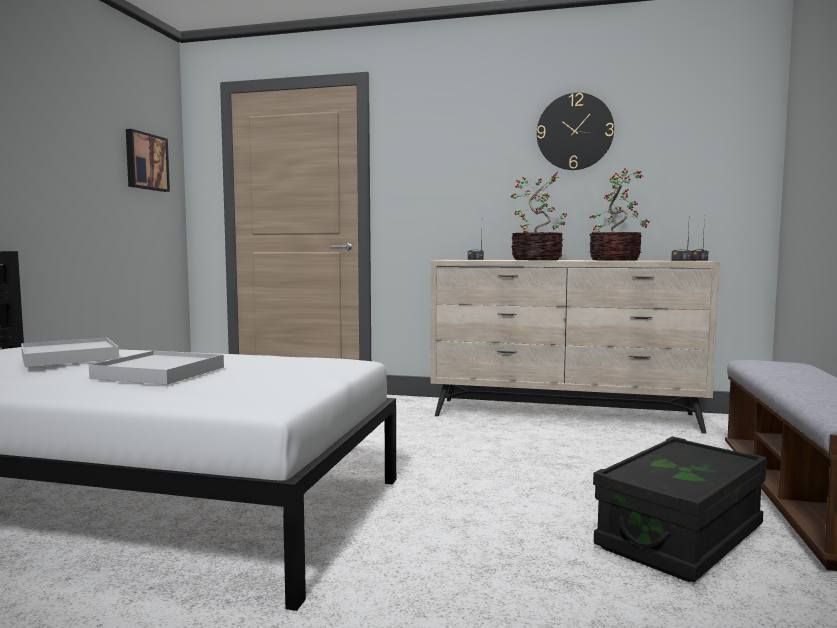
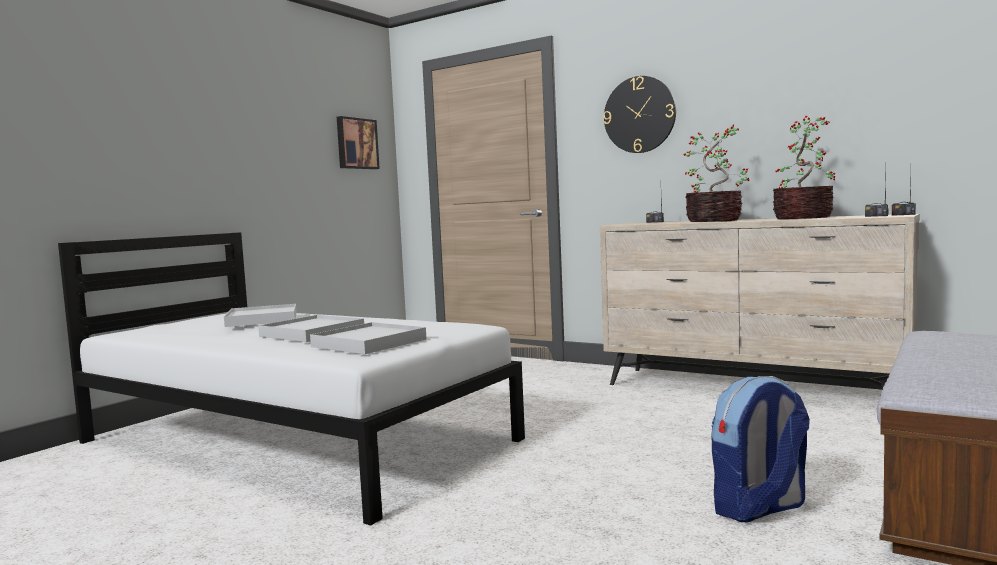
camera: 20 degrees right, 0 degrees up
(254, 384) = (369, 343): none -> white tray
(574, 132) = (765, 76): wall clock -> wall clock (639, 114)
(680, 537) = (759, 509): black storage box -> backpack

